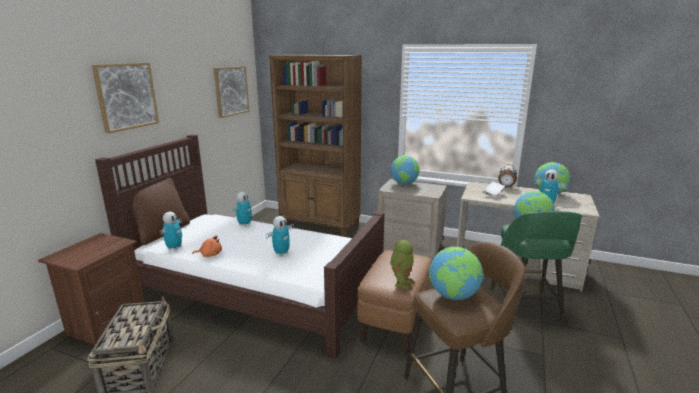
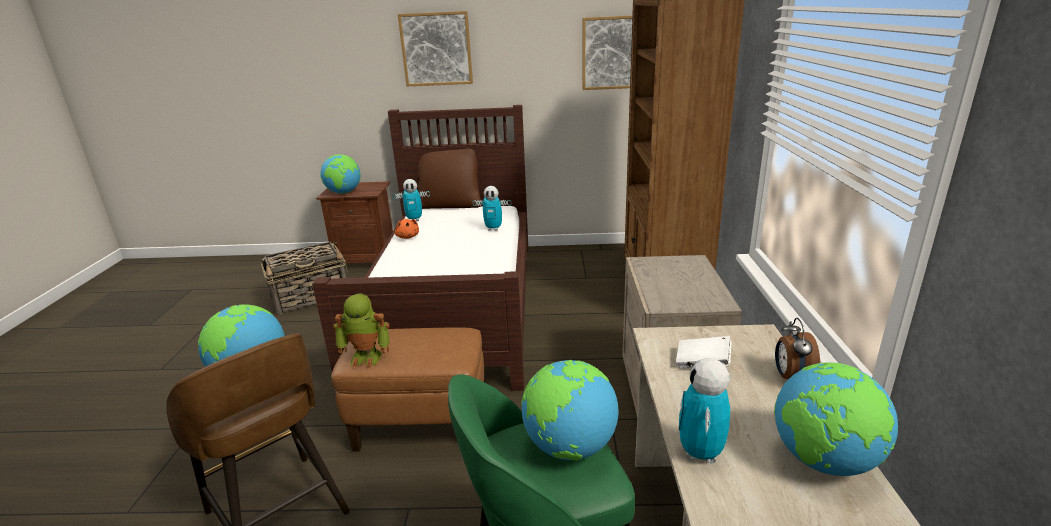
camera: 70 degrees right, 5 degrees up
(281, 253) = (427, 267): toy robot -> none
(404, 184) = (690, 270): globe -> globe (344, 192)

